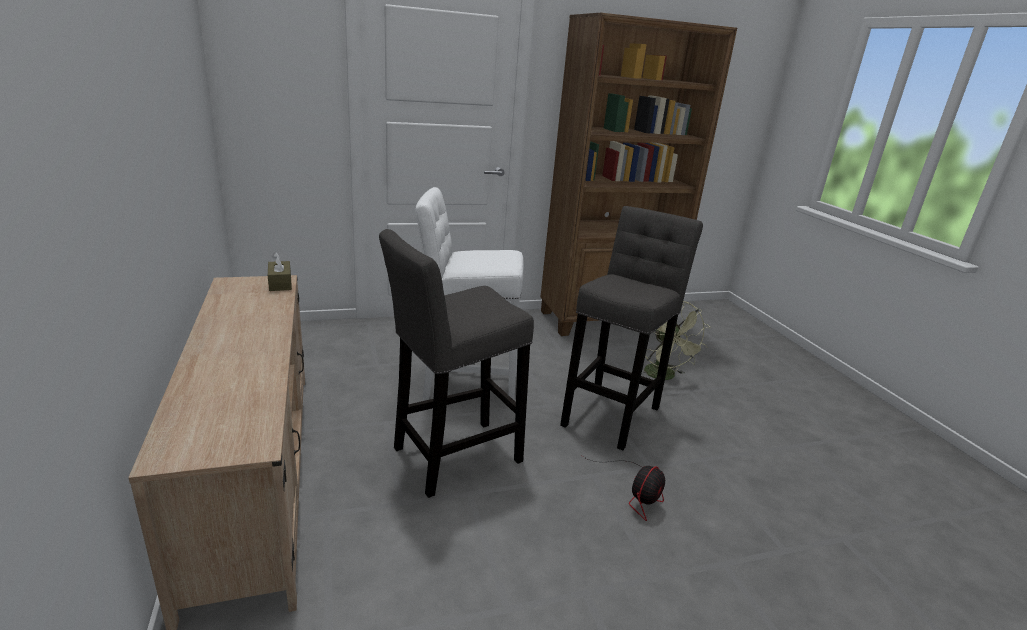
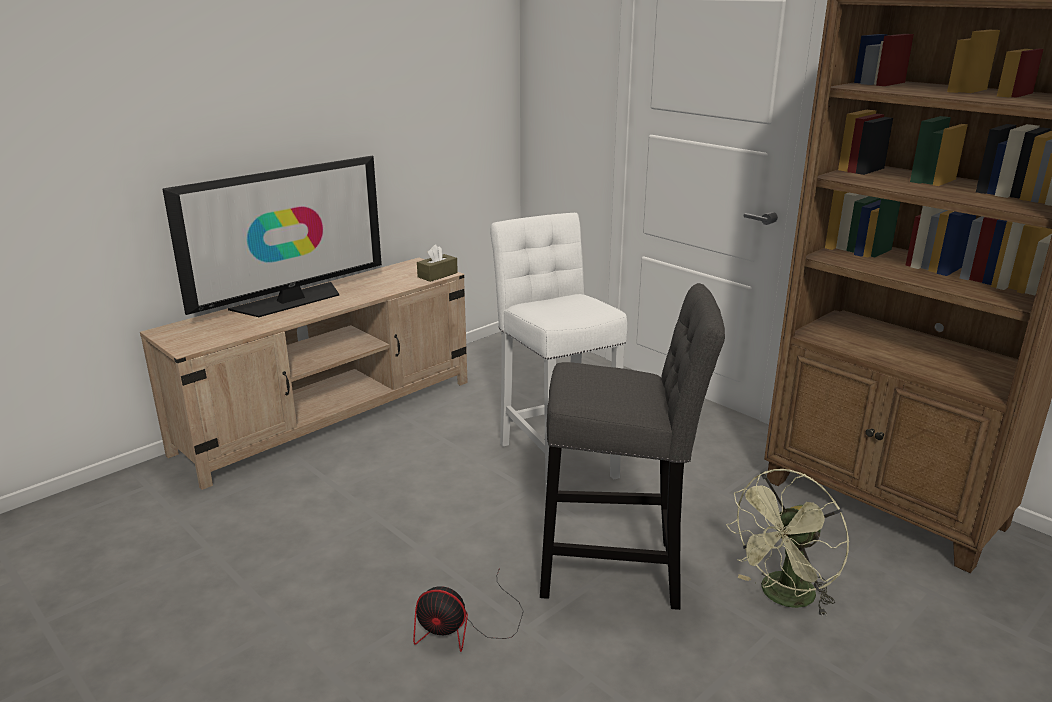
camera: 65 degrees right, 0 degrees up
(216, 357) = (291, 301): none -> television
(451, 457) = (421, 490): grey stool -> none

